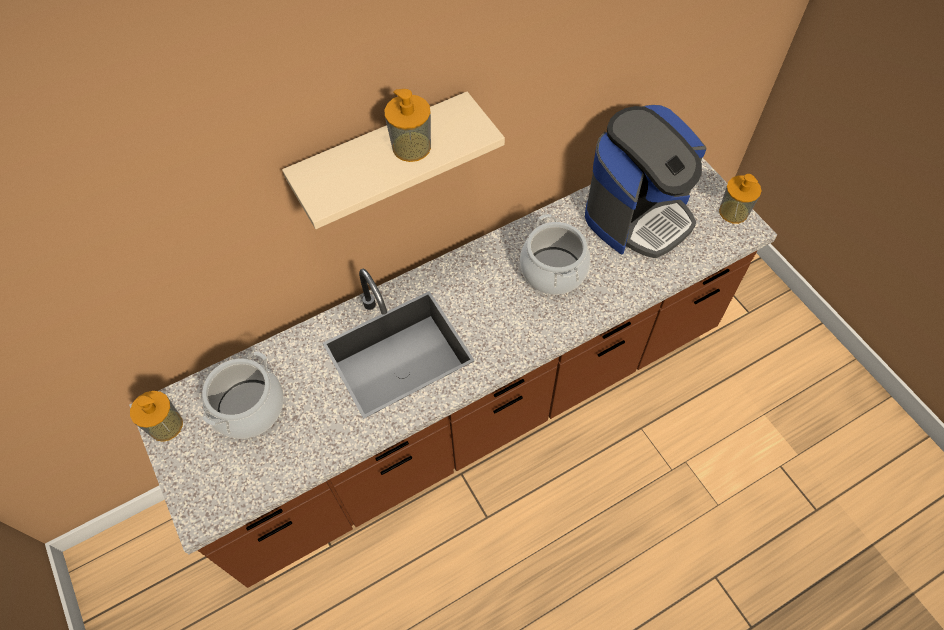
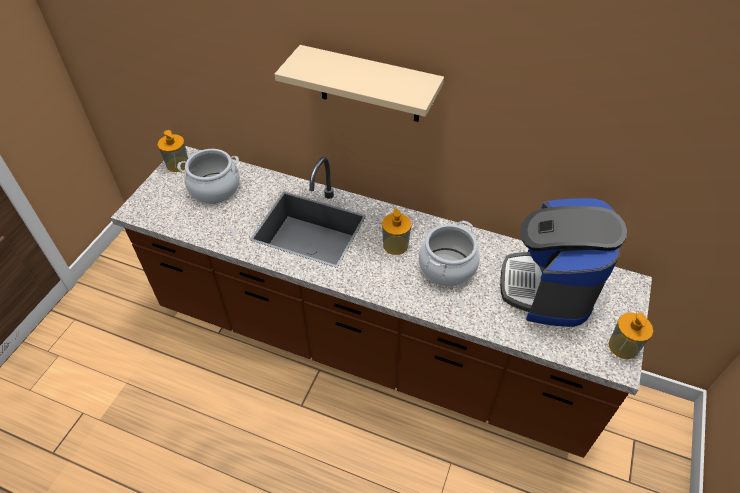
camera: 50 degrees right, 10 degrees down
(411, 147) = (371, 78): soap dispenser -> soap dispenser (395, 245)
(638, 215) = (548, 288): coffee machine -> coffee machine turned 90 degrees clockwise

